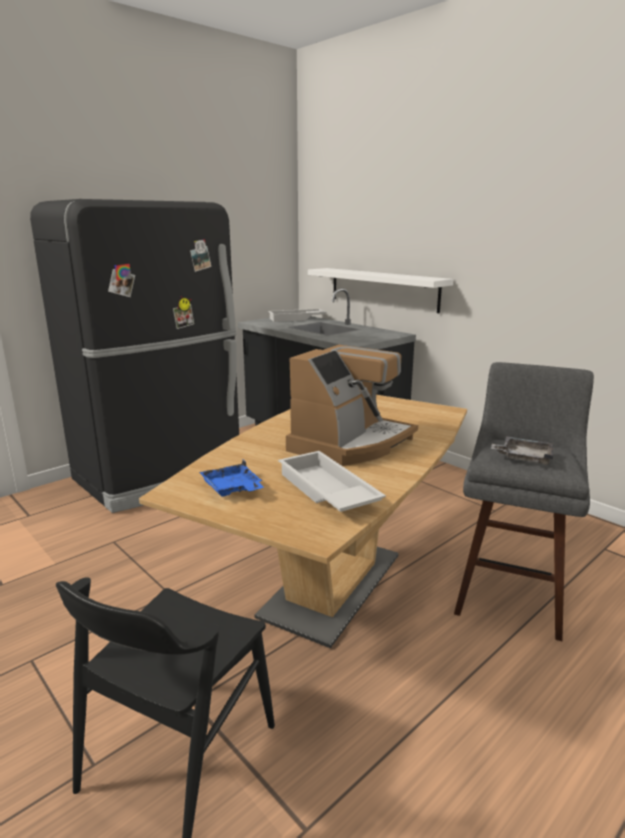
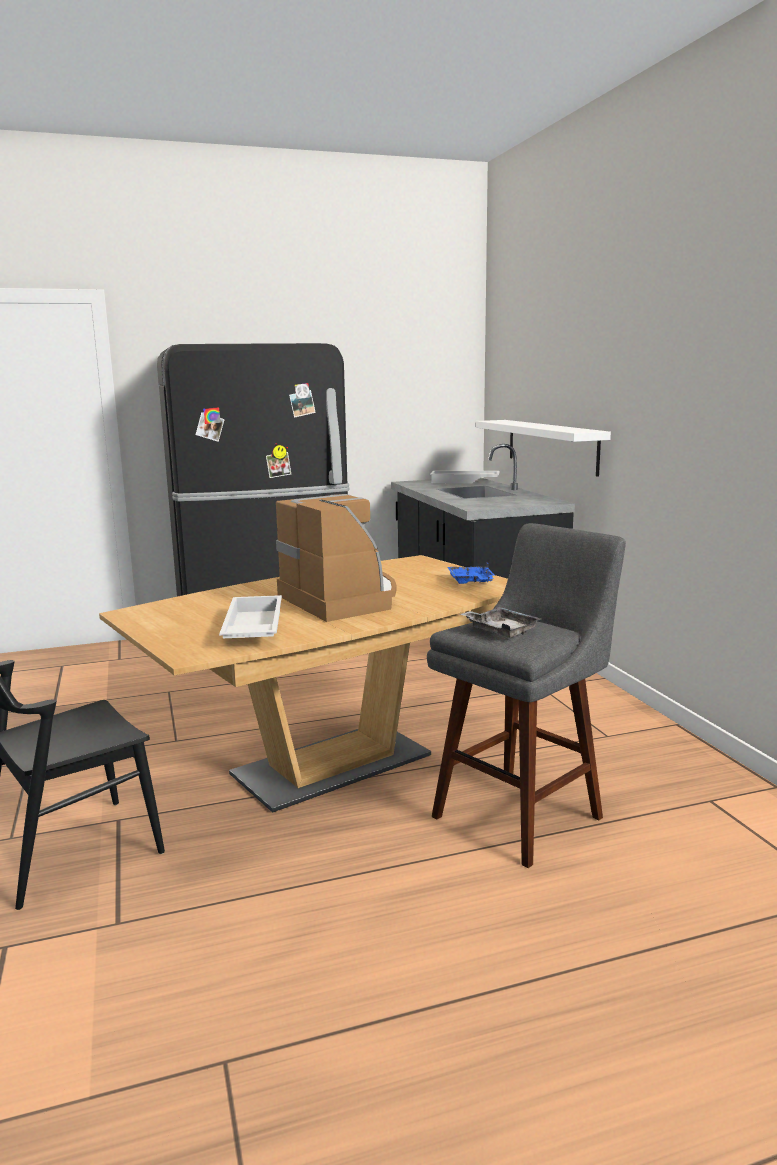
camera: 25 degrees right, 5 degrees down
(232, 489) = (178, 617): blue tray -> blue tray (471, 582)
(350, 443) = (342, 599): coffee machine -> coffee machine turned 90 degrees counterclockwise

